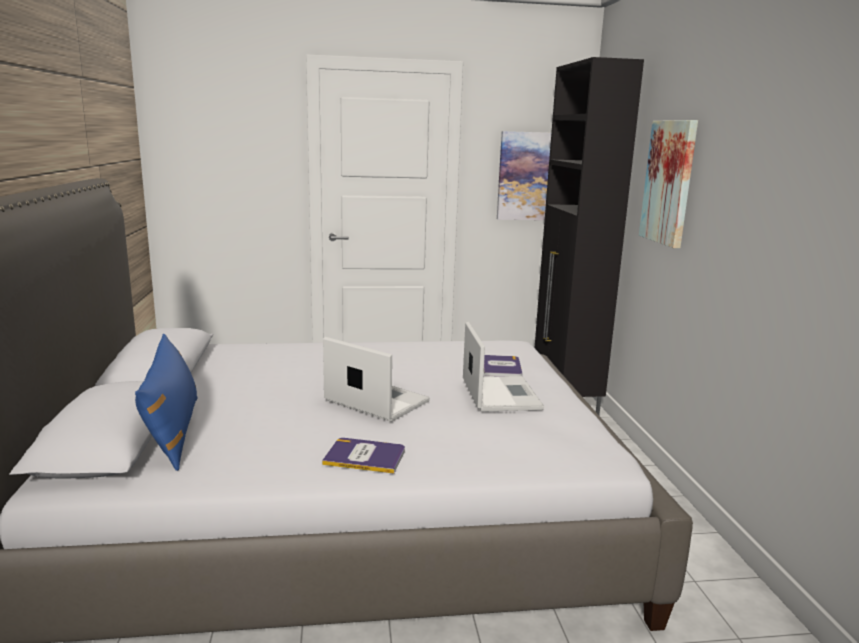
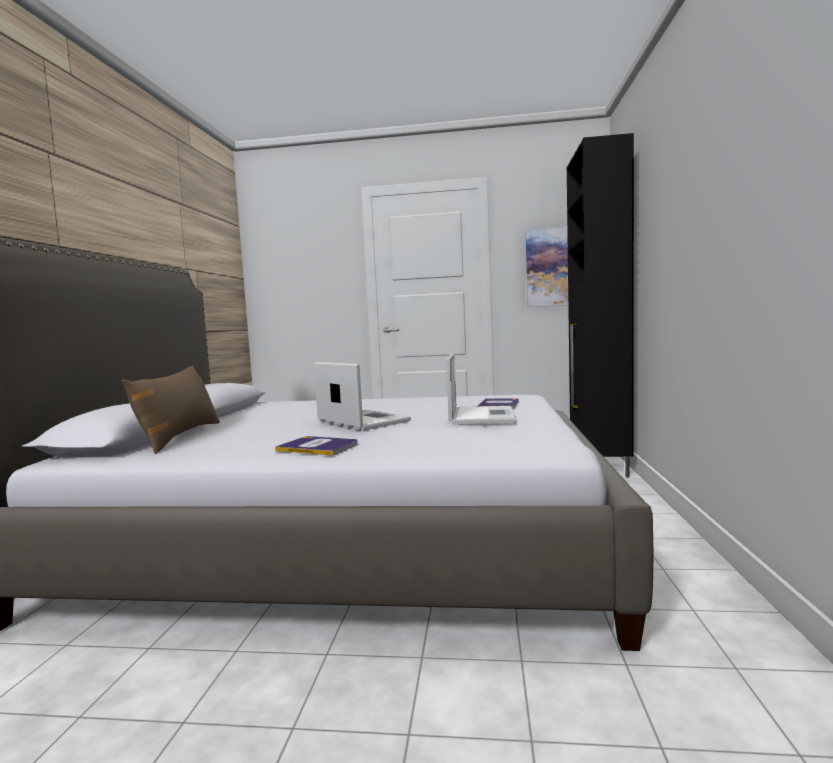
camera: 15 degrees right, 10 degrees down
(172, 431) = (179, 437): blue pillow -> brown pillow
(669, 182) = (662, 229): picture -> none

